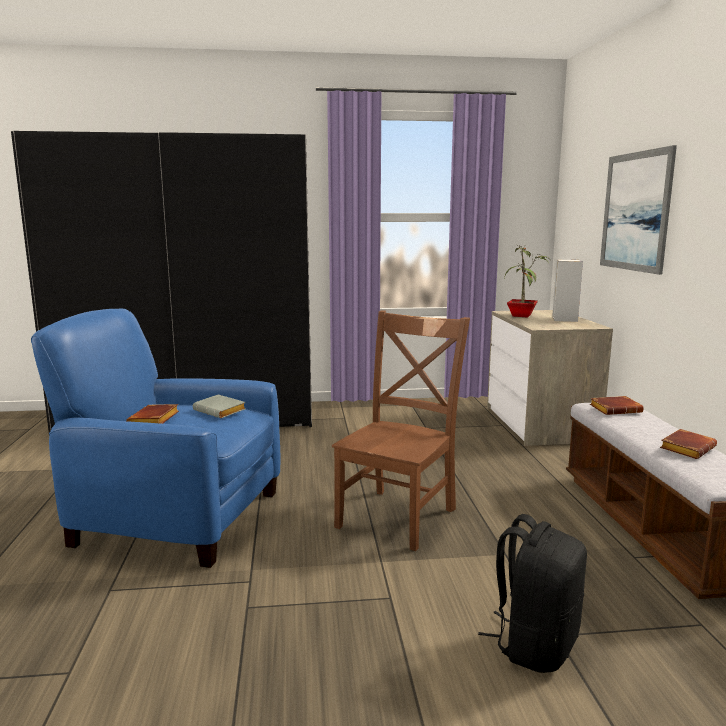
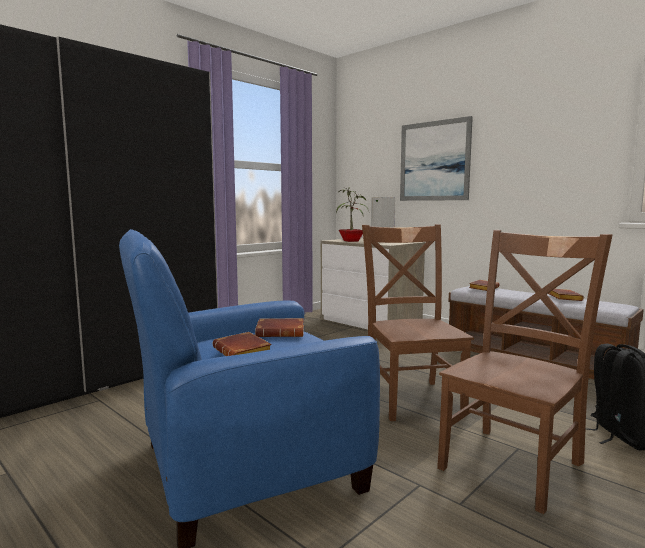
camera: 40 degrees left, 5 degrees down
(221, 411) = (282, 332): grey book -> brown book
(356, 605) = (514, 463): none -> brown chair

